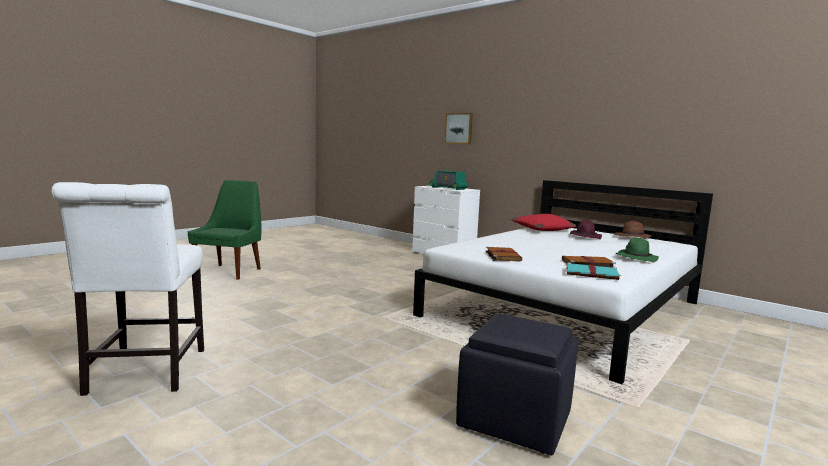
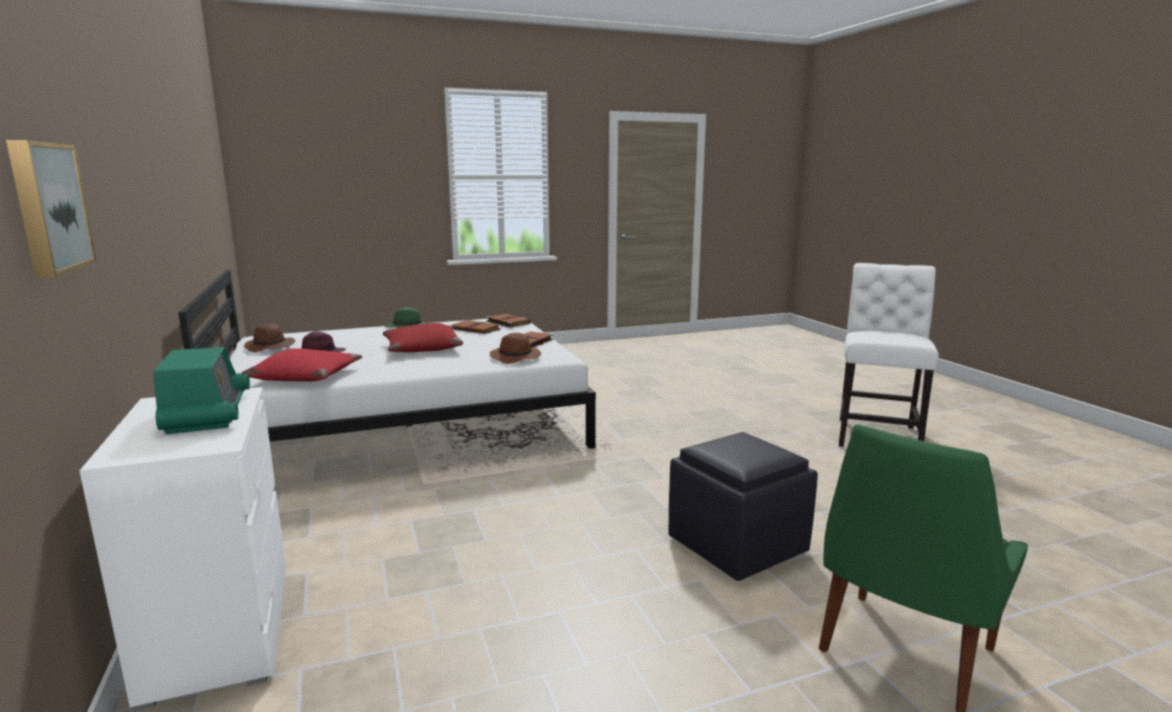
camera: 150 degrees left, 5 degrees up
(474, 244) = (516, 357): none -> brown hat
(516, 419) = (624, 378): black ottoman -> black ottoman (735, 545)
(553, 245) = (423, 349): none -> red pillow
(592, 274) = (507, 322): turquoise book -> brown book

